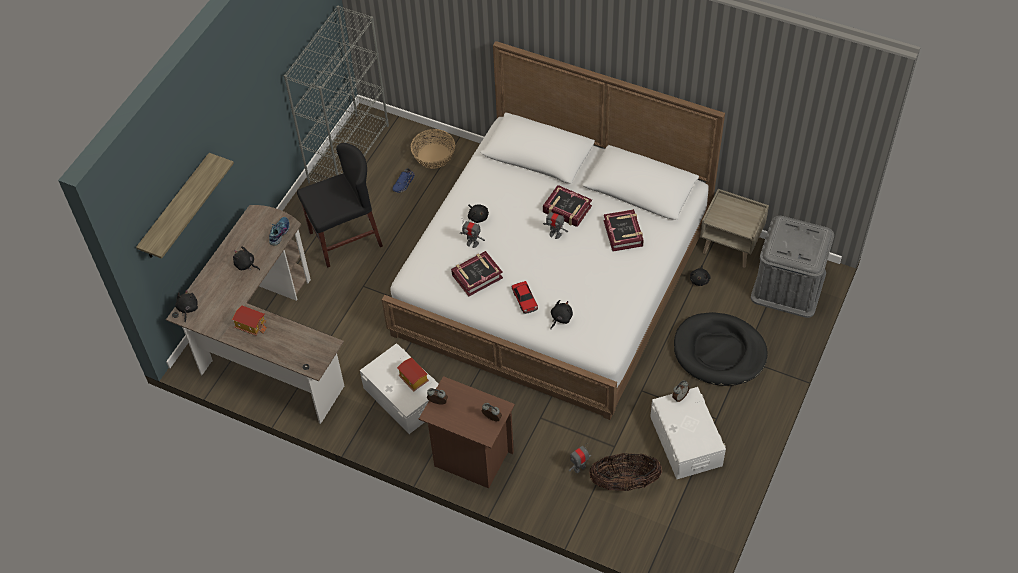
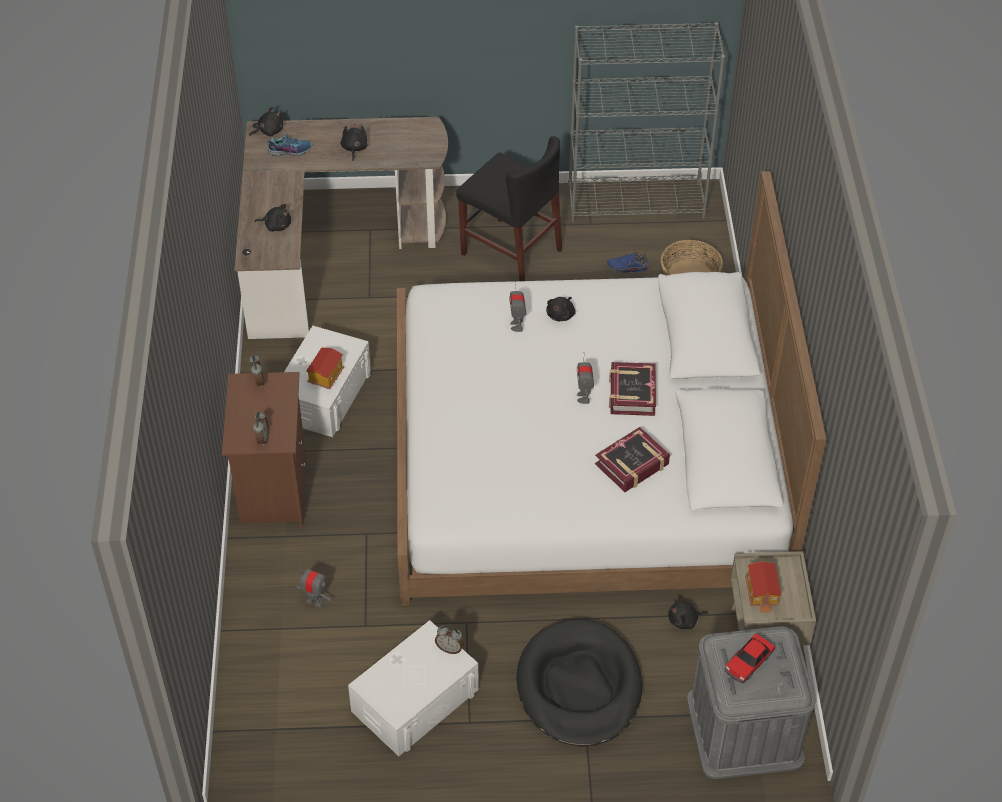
camera: 60 degrees right, 5 degrees down
(176, 208) = (330, 28): shelf -> none
(251, 325) = (276, 187): toy house -> toy house (762, 593)
(279, 233) = (415, 155): shoe -> shoe (290, 150)
(477, 276) = (470, 349): book -> none
(524, 300) = (463, 407): toy car -> toy car (748, 662)
(560, 318) = (457, 452): black plush toy -> black plush toy (276, 225)
(624, 482) = (317, 657): basket -> none

